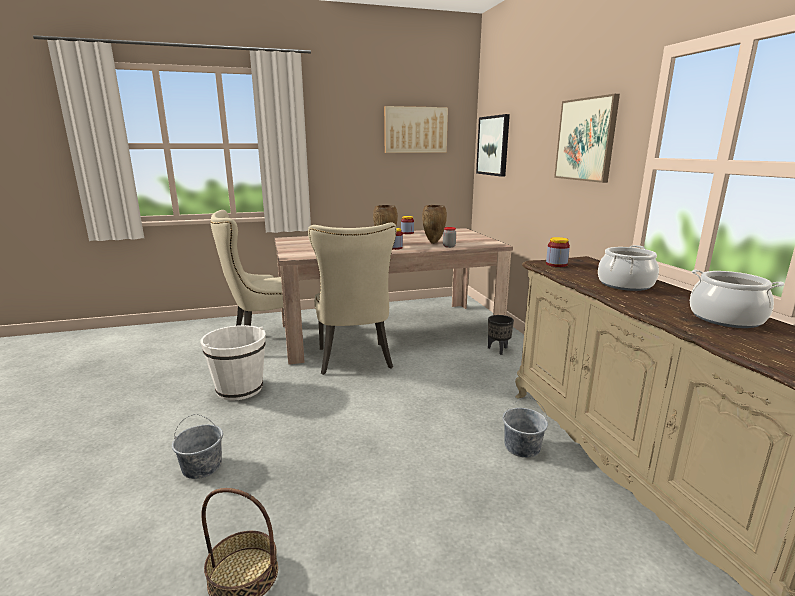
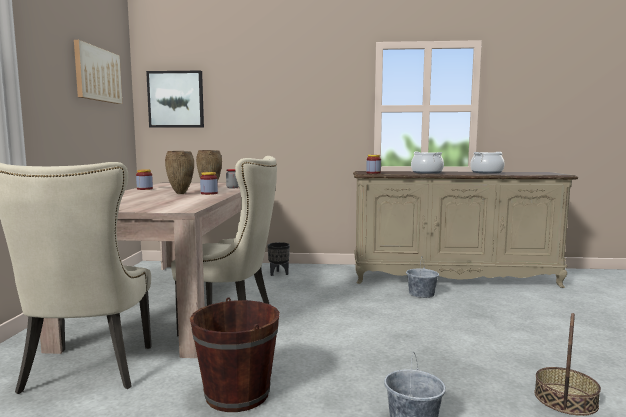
camera: 70 degrees left, 10 degrees down
(239, 389) = (237, 394): white bucket -> brown bucket
(586, 139) = (314, 94): picture -> none

